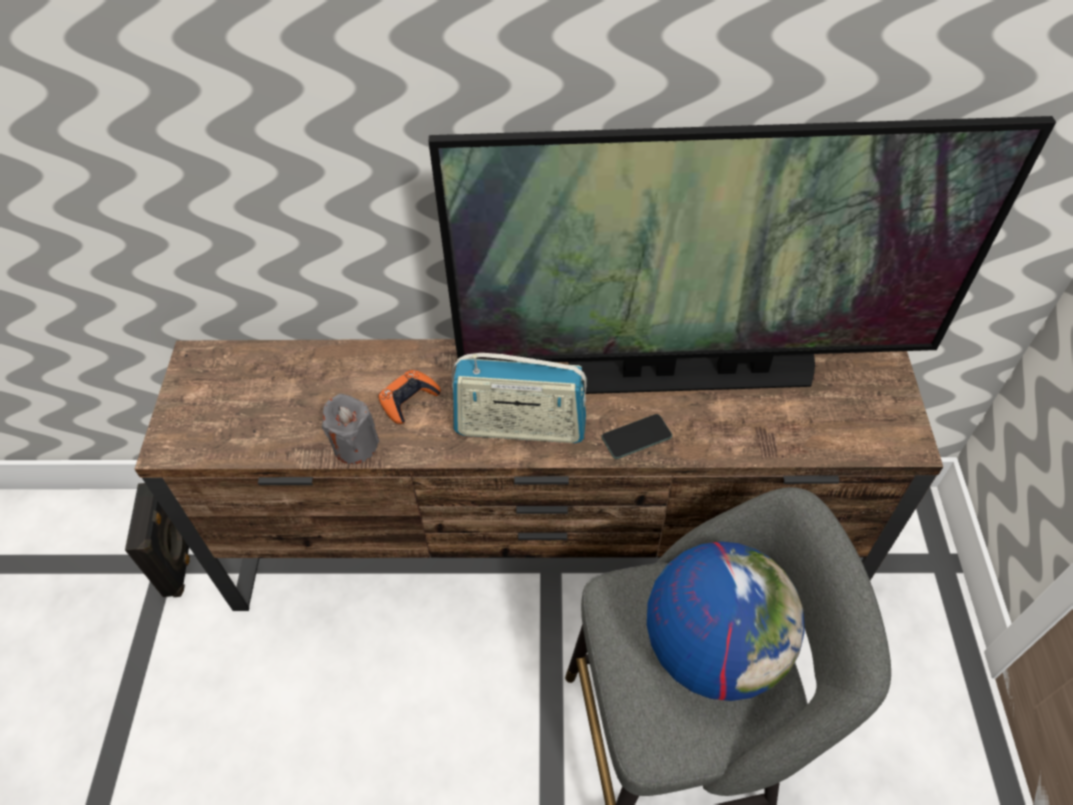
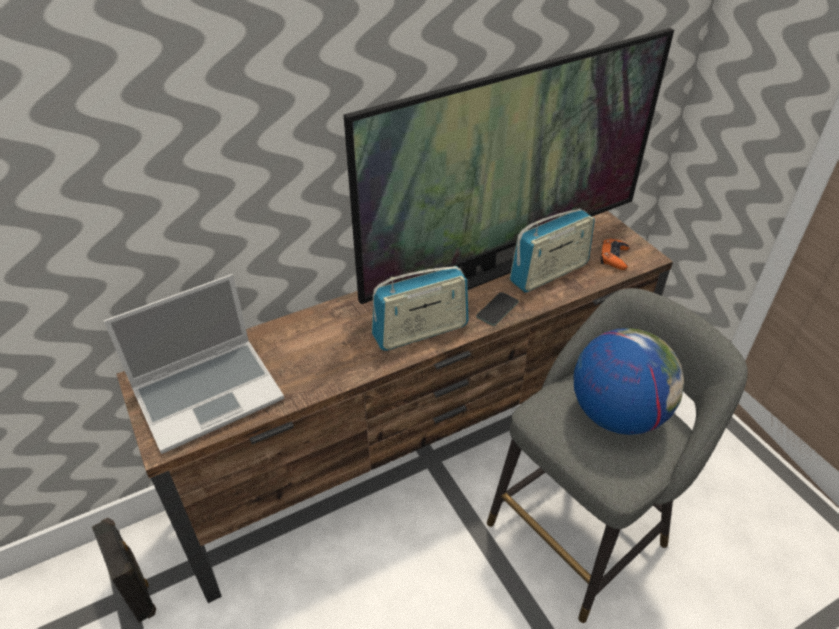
camera: 30 degrees left, 10 degrees down
(246, 406) = (209, 393): none -> laptop
(355, 445) = (314, 385): grey candle -> none
(408, 400) = (331, 344): orange game controller -> orange game controller (614, 257)
(744, 412) = (549, 273): none -> radio

